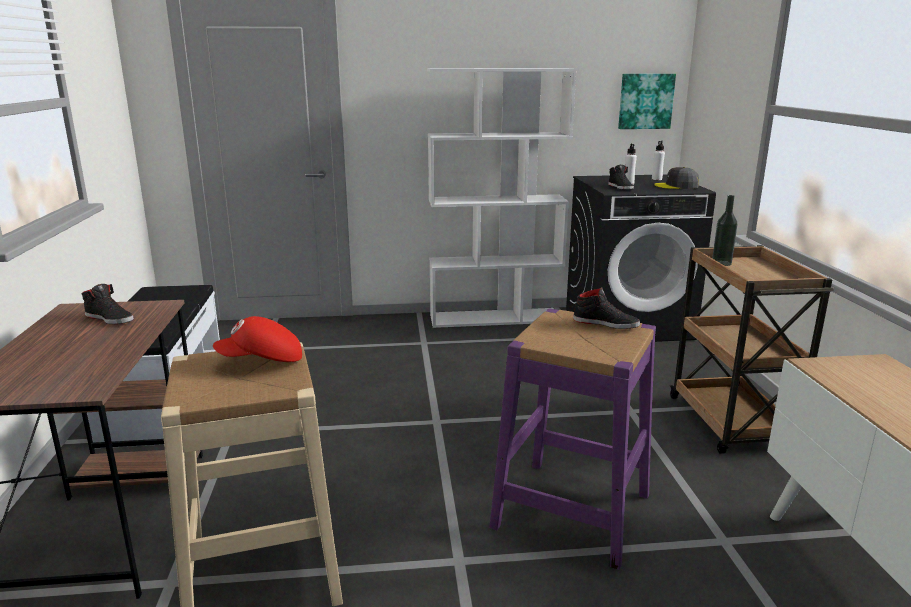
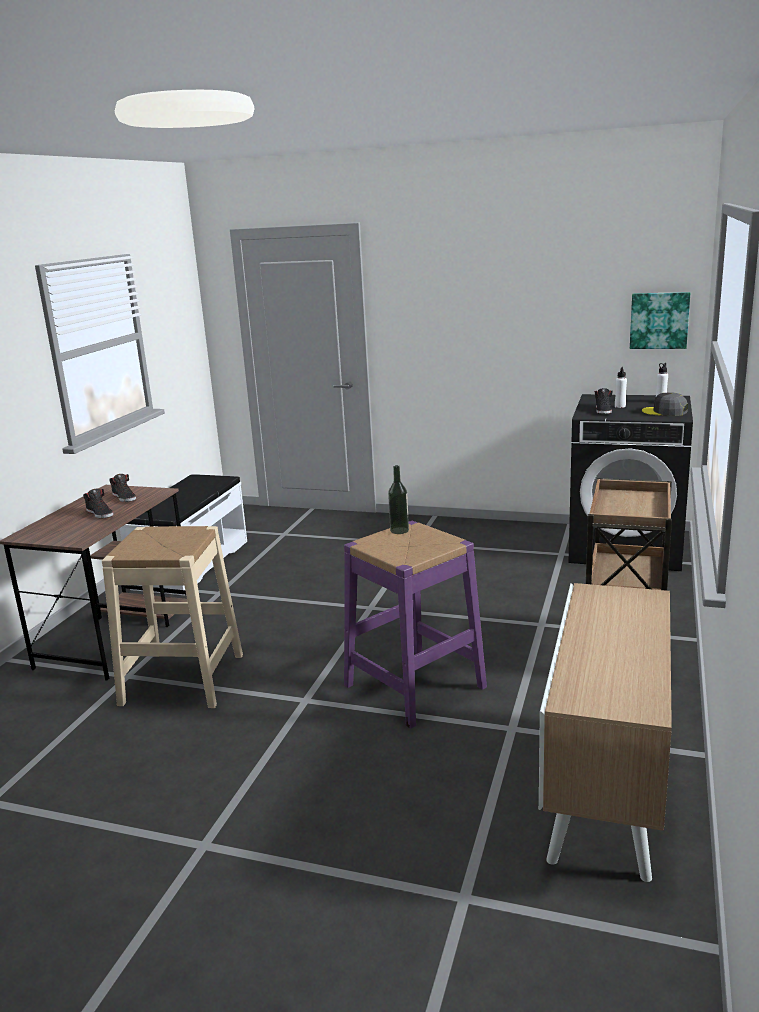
camera: 25 degrees right, 0 degrees up
(262, 361) = (181, 535): red cap -> none
(495, 318) = (500, 528): white bookcase -> none
(606, 323) = (436, 536): black shoe -> black shoe (100, 514)
(721, 263) = (615, 495): bottle -> bottle (399, 530)

